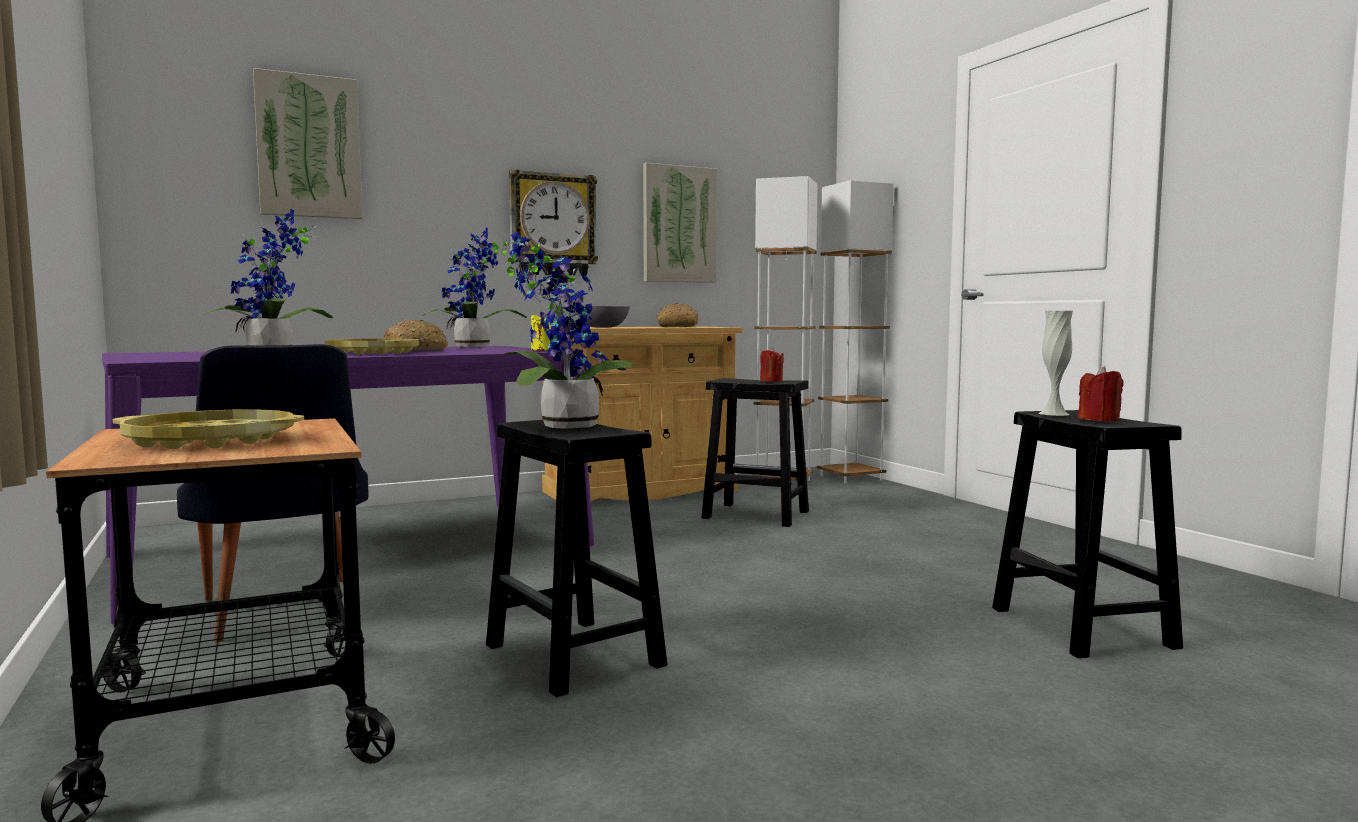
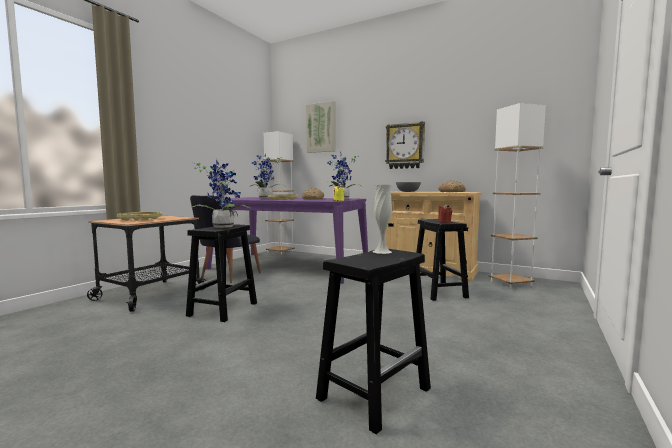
camera: 55 degrees right, 0 degrees up
(679, 224) = (471, 139): picture -> none
(850, 478) = (564, 291): white floor lamp -> white floor lamp (280, 252)
(1099, 420) = (369, 258): red candle -> none

